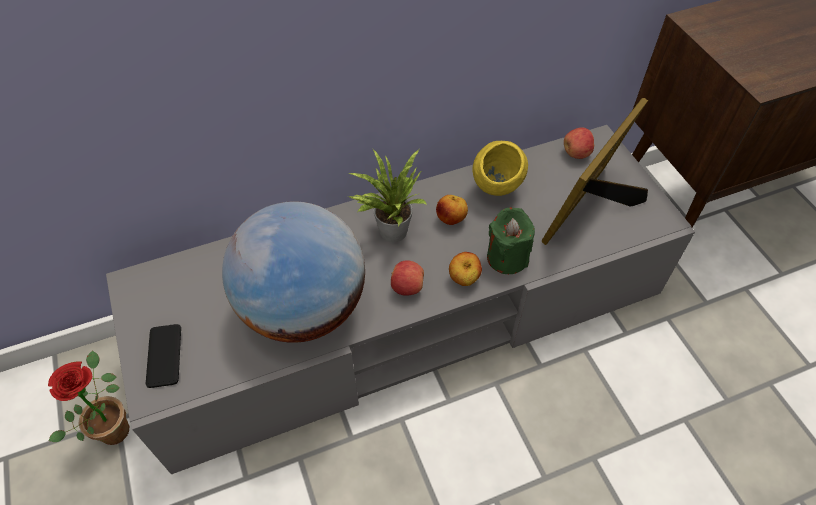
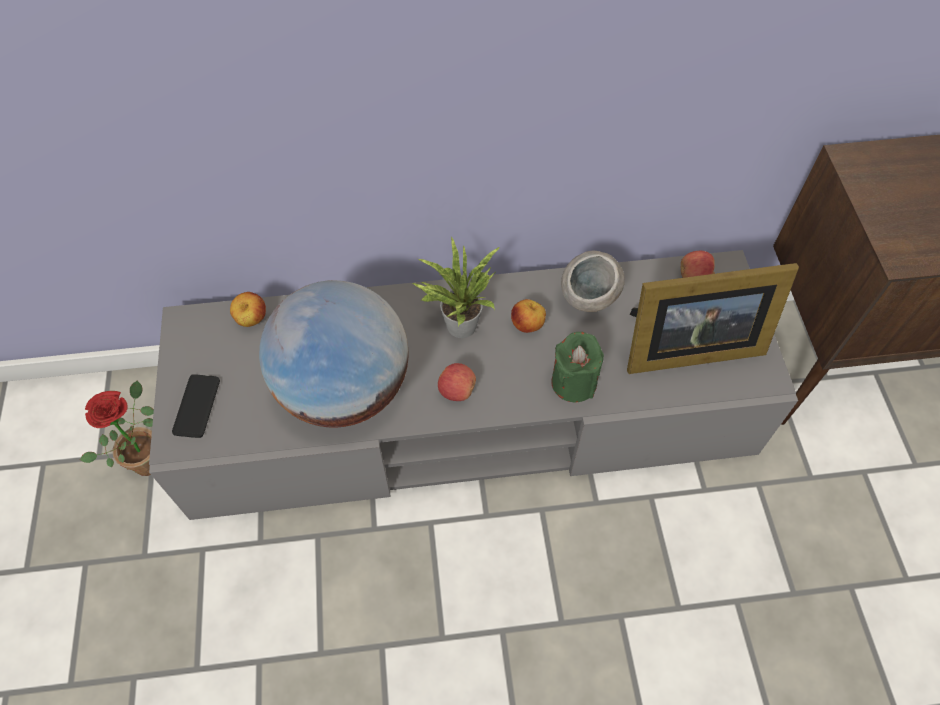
camera: 15 degrees right, 5 degrees up
(464, 279) = (519, 396): apple -> apple (252, 320)
(496, 190) = (588, 302): yellow bowl -> grey bowl
(590, 209) = (686, 347): picture frame -> picture frame turned 150 degrees counterclockwise

